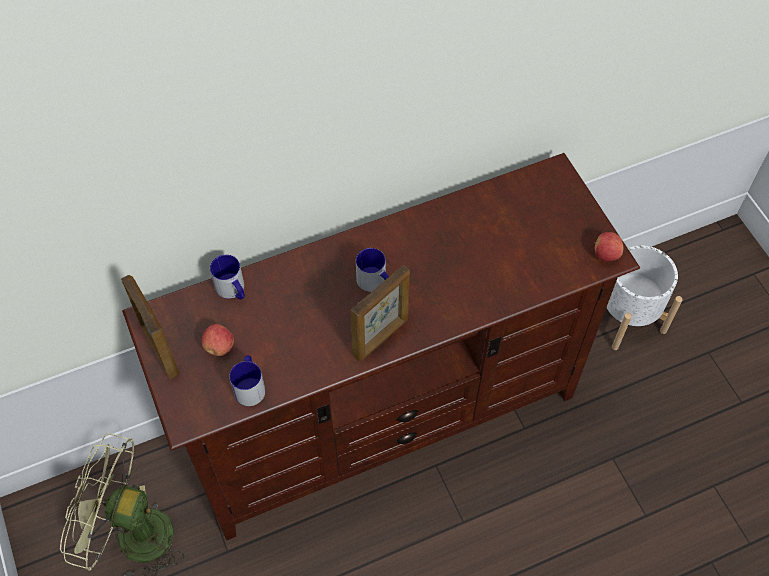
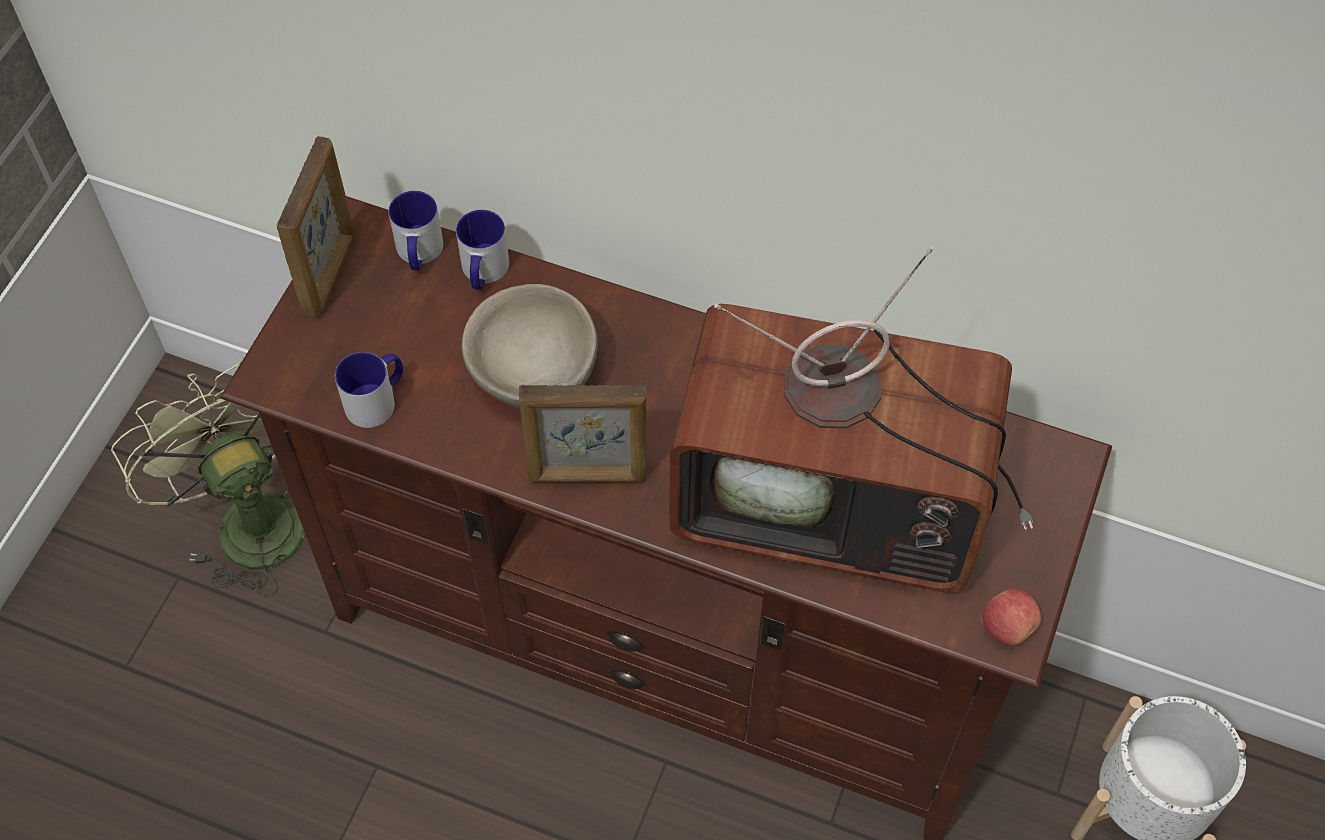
camera: 45 degrees right, 0 degrees up
(219, 346) = (396, 325): apple -> none
(306, 314) = (532, 372): none -> beige bowl
(375, 283) = (657, 404): mug -> mug (419, 253)
(490, 258) = (840, 497): none -> television

